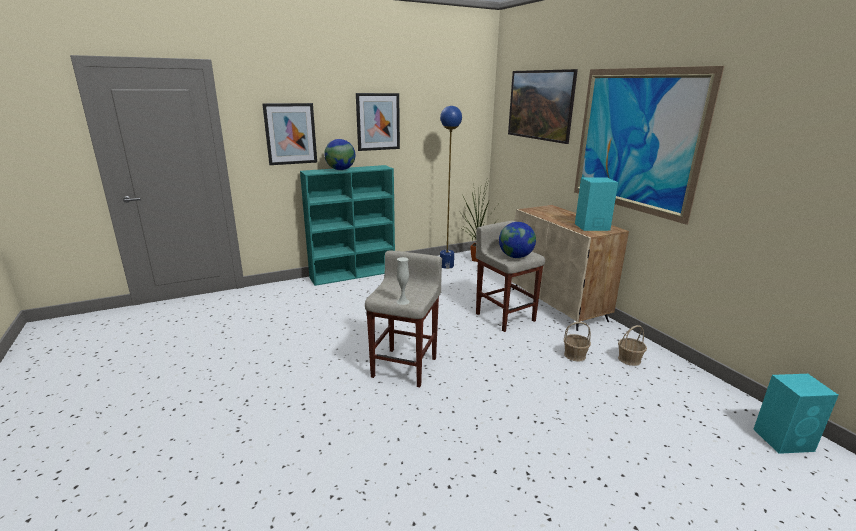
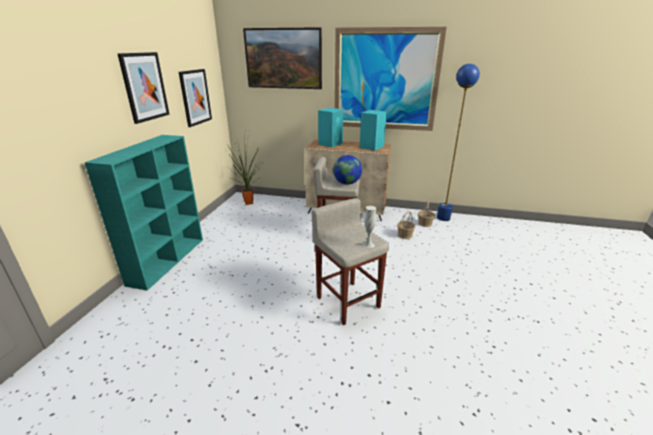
camera: 50 degrees left, 5 degrees up
(290, 134) = (58, 115): picture -> picture (195, 97)
(340, 170) = (135, 149): globe -> none
(446, 266) = (235, 216): blue floor lamp -> blue floor lamp (443, 218)
(784, 440) = (514, 227): turquoise speaker -> turquoise speaker (331, 143)

